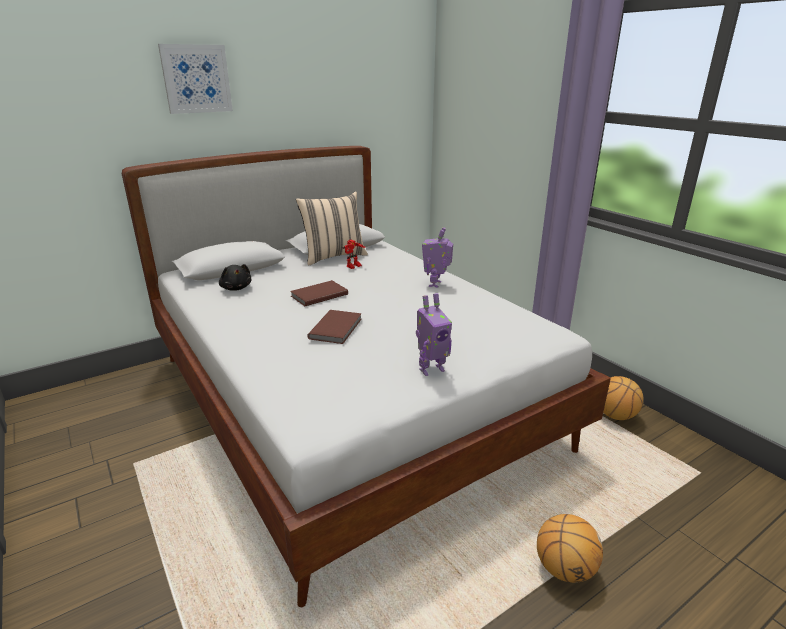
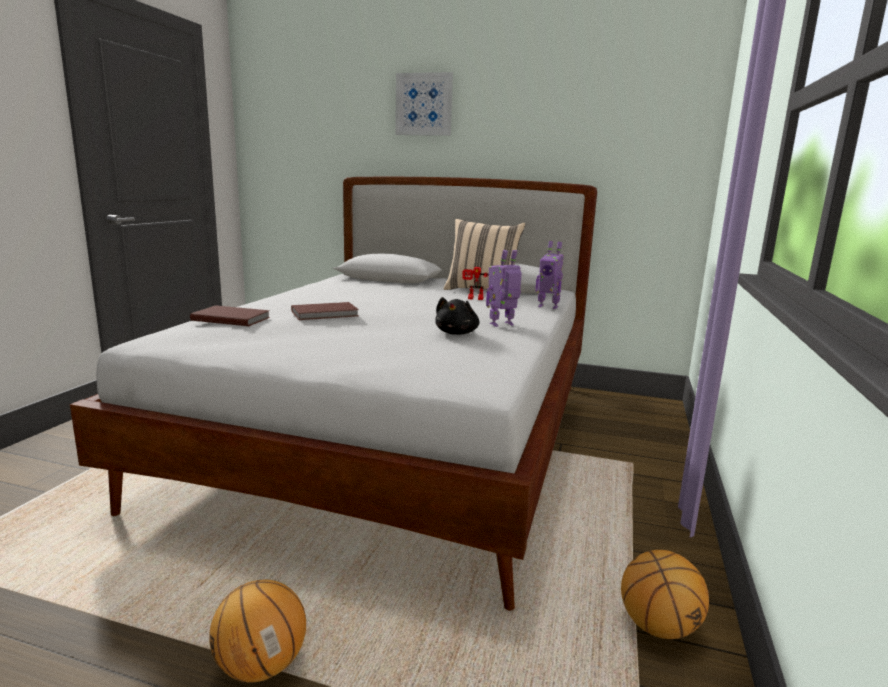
camera: 50 degrees right, 10 degrees down
(236, 288) = (356, 285): black plush toy -> black plush toy (457, 333)
(318, 295) = (385, 301): brown book -> brown book (231, 318)
(431, 369) = (298, 353): toy robot -> toy robot (548, 306)

